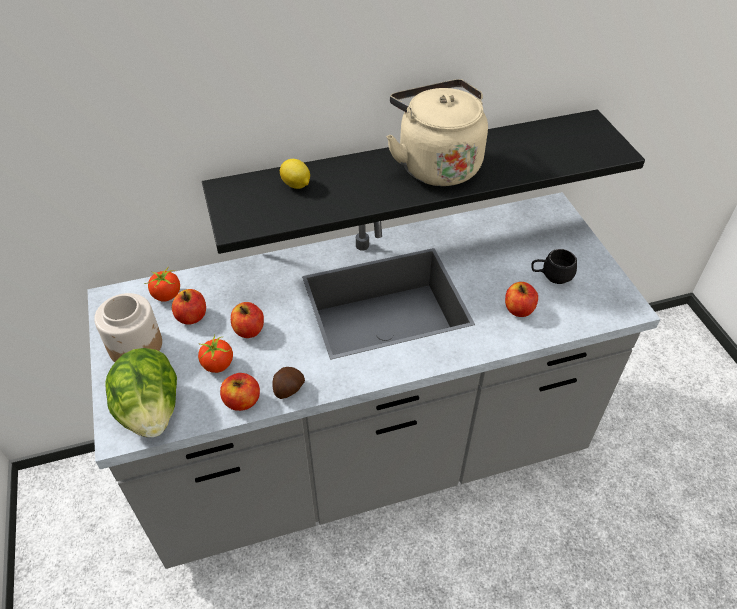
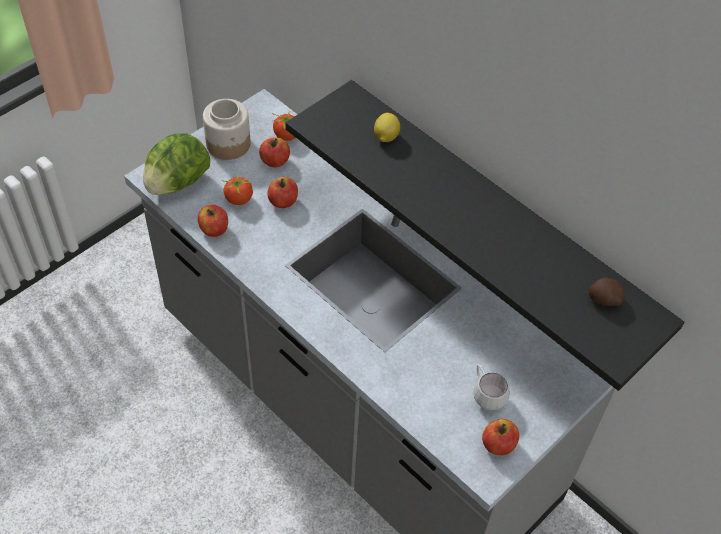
camera: 60 degrees right, 5 degrees up
(288, 390) = (239, 252): potato -> potato (604, 299)
(436, 164) = (483, 218): beige kettle -> none
(519, 309) = (425, 380): apple -> apple (498, 444)
(550, 277) = (486, 394): black mug -> white mug

